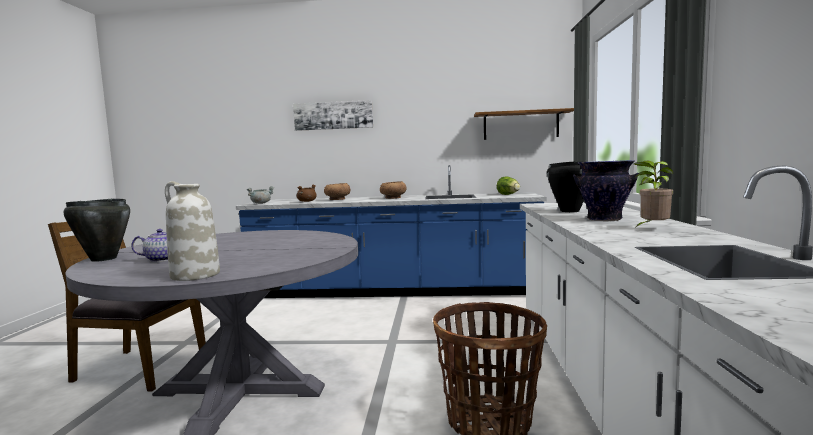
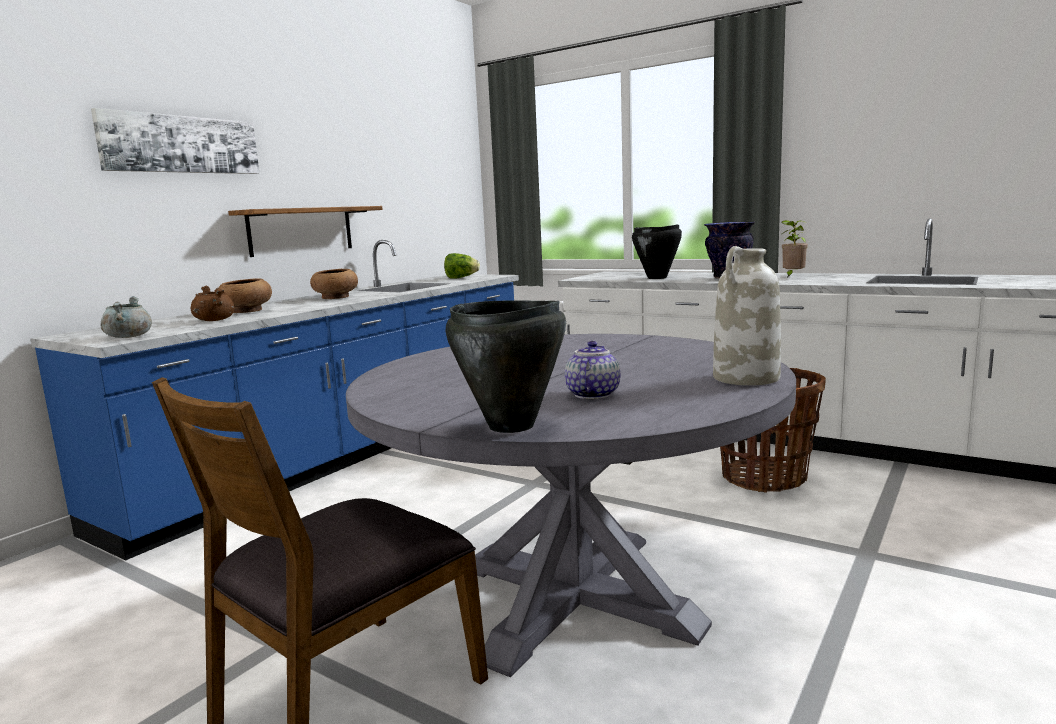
camera: 60 degrees left, 5 degrees up
(521, 125) = (434, 183): shelf -> shelf (301, 230)

